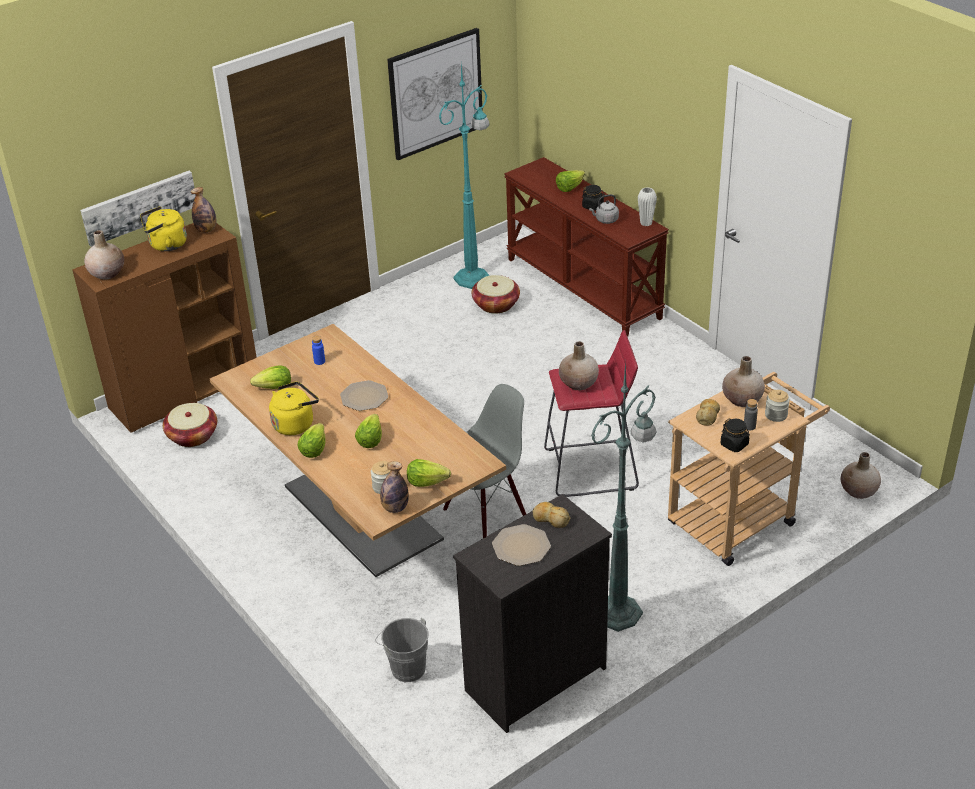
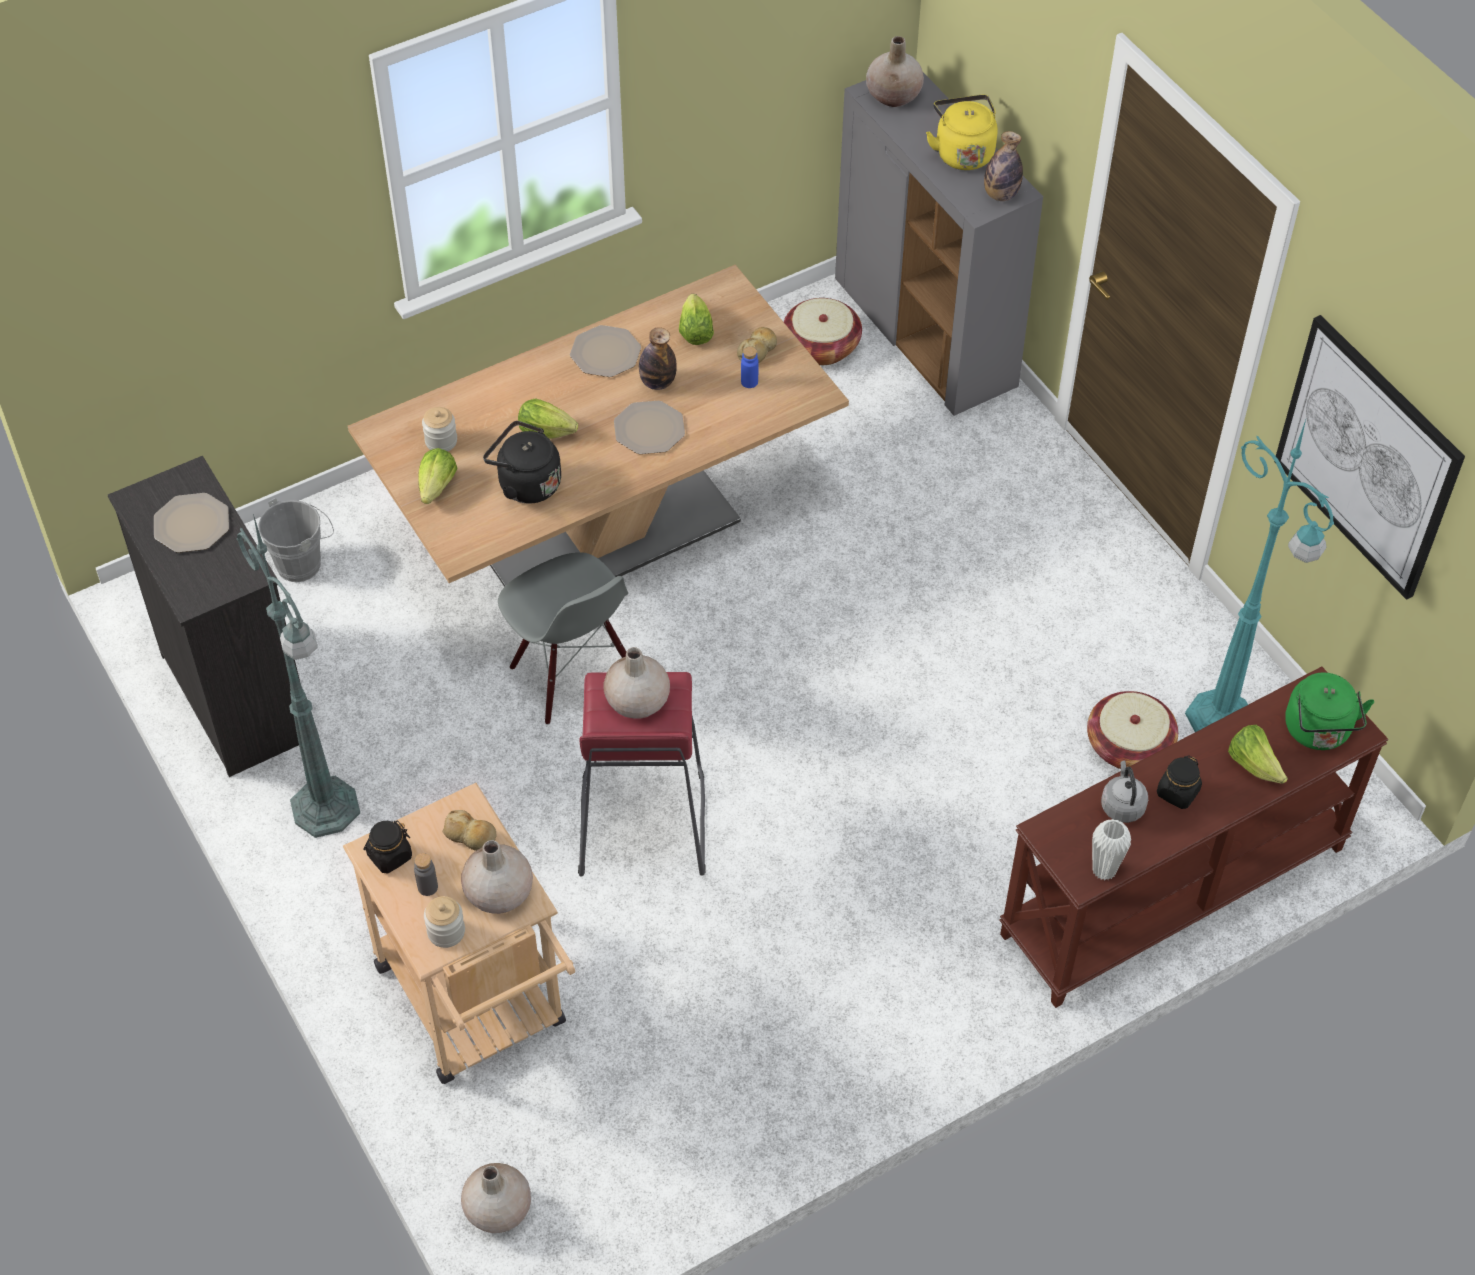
camera: 95 degrees right, 15 degrees up
(139, 207) = (997, 88): picture -> none
(185, 393) = (926, 335): brown cabinet -> grey cabinet
(295, 423) = (605, 353): yellow kettle -> plate
(314, 450) = (542, 371): lettuce -> none
(395, 508) = (394, 450): bottle -> bottle (657, 382)
(418, 442) = (526, 484): none -> black kettle
(545, 173) = (1318, 732): none -> green kettle
(551, 519) = (232, 561): bread -> bread (758, 350)

